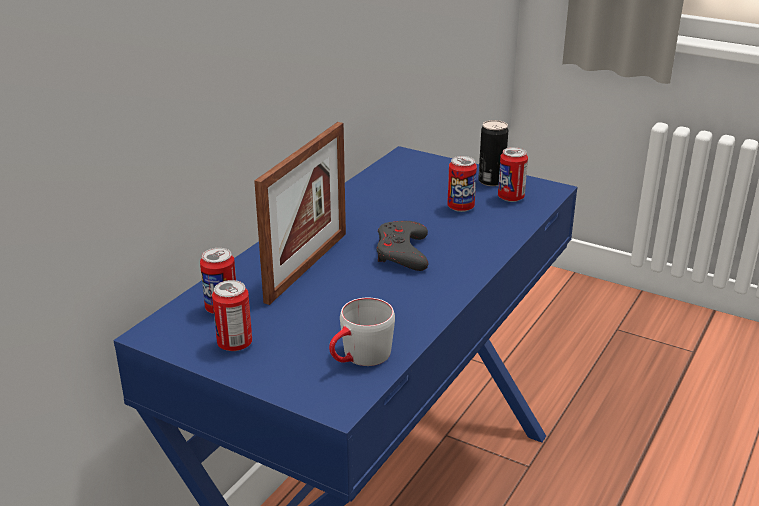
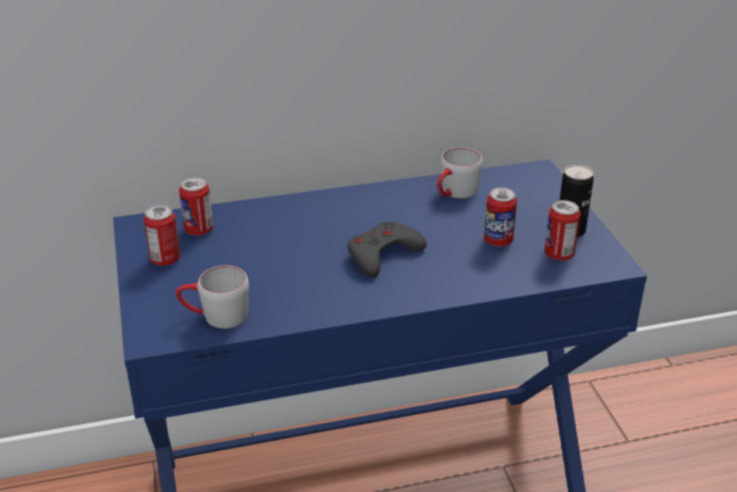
camera: 45 degrees right, 5 degrees up
(307, 266) = (299, 229): picture frame -> none
(377, 192) = (455, 193): none -> grey mug

